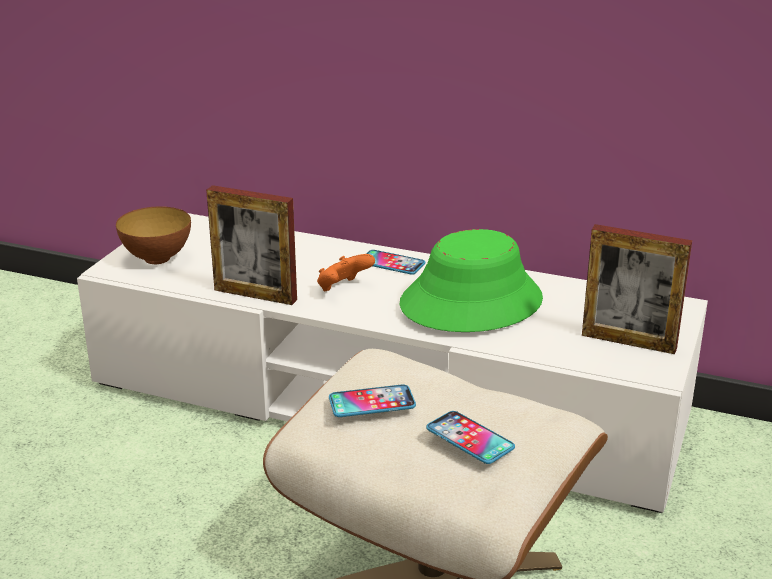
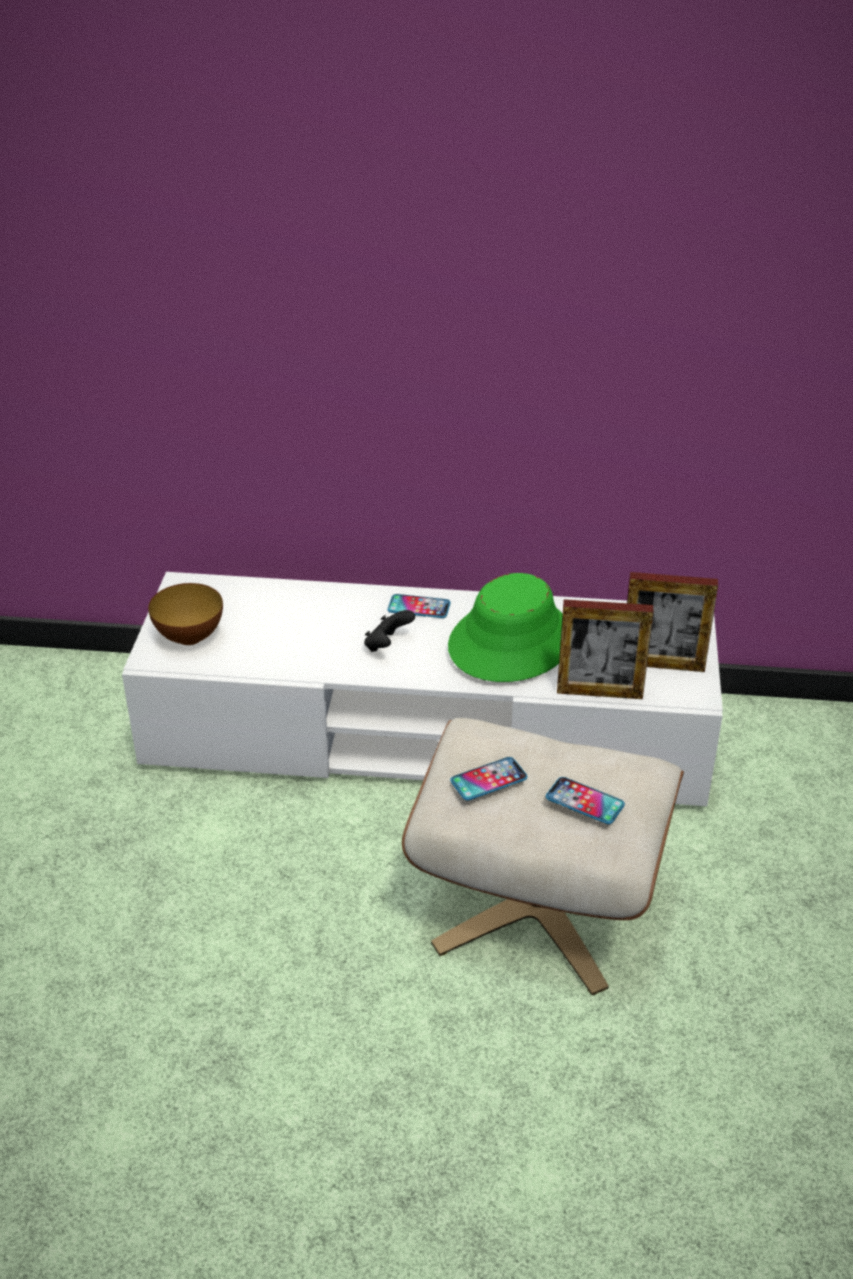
camera: 15 degrees left, 10 degrees up
(255, 295) = (308, 666): picture frame -> picture frame (599, 692)
(343, 288) = (387, 645): orange game controller -> black game controller

